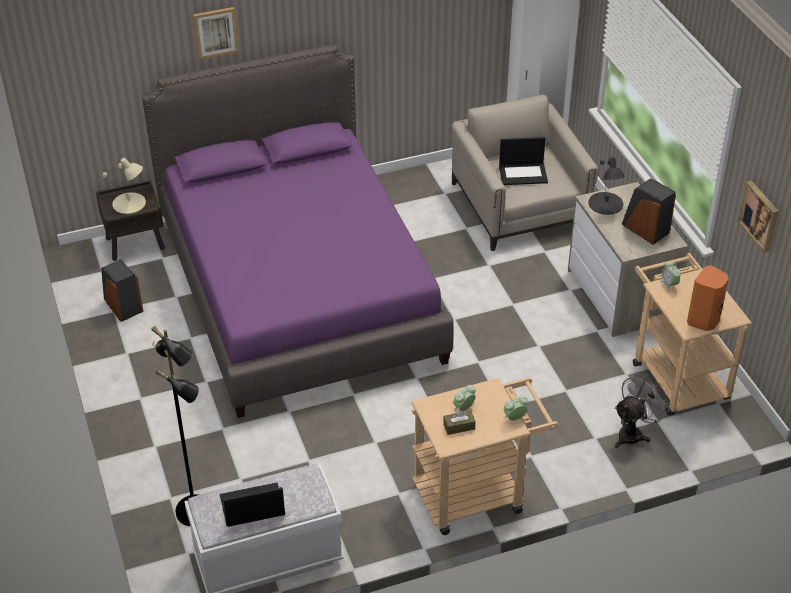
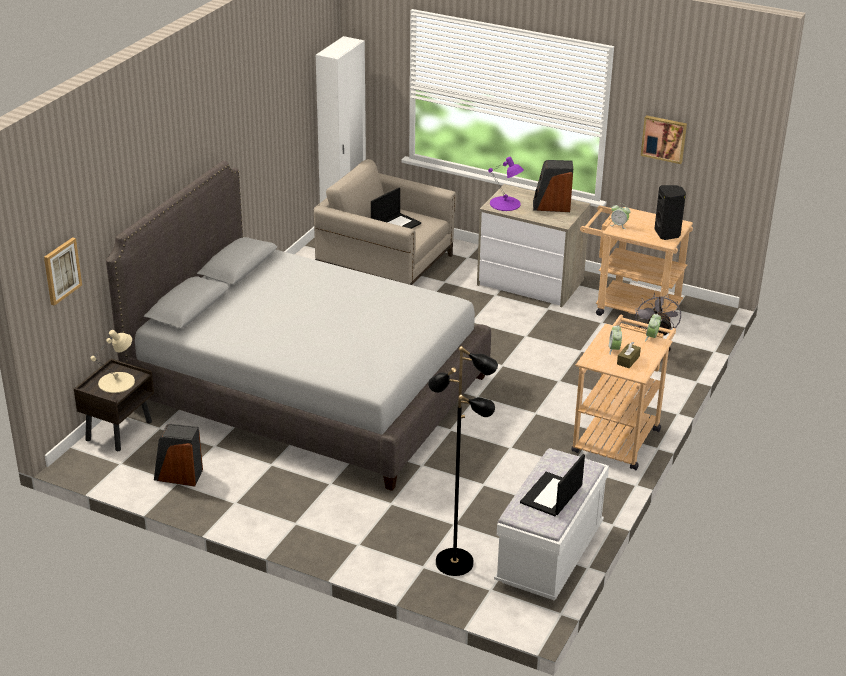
camera: 45 degrees left, 10 degrees down
(215, 32) = (146, 174): picture -> picture (61, 270)
(300, 290) = (308, 390): purple bed -> grey bed
(605, 204) = (505, 204): black table lamp -> purple table lamp
(704, 321) = (668, 234): orange speaker -> black speaker

